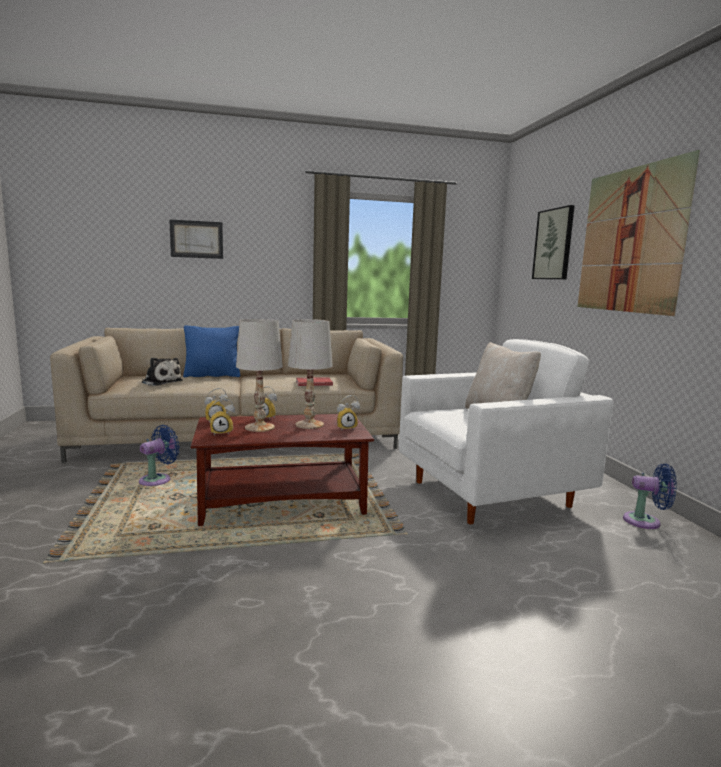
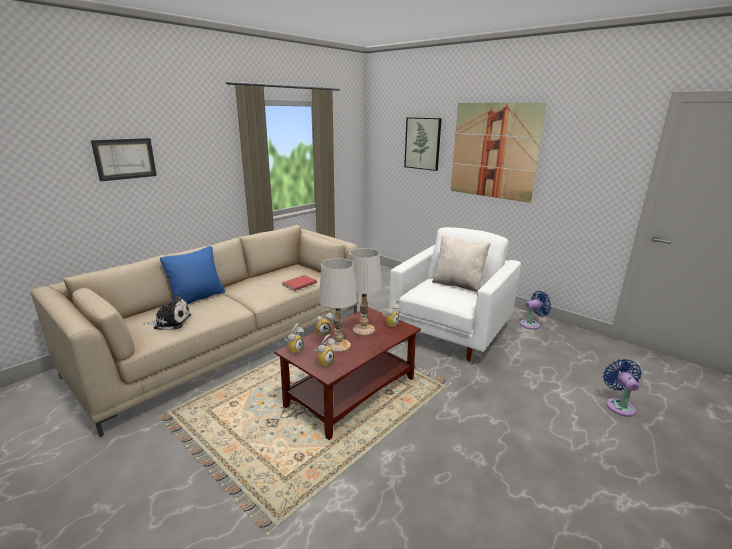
camera: 35 degrees left, 10 degrees up
(158, 480) = (229, 414): blue fan -> blue fan (619, 405)

